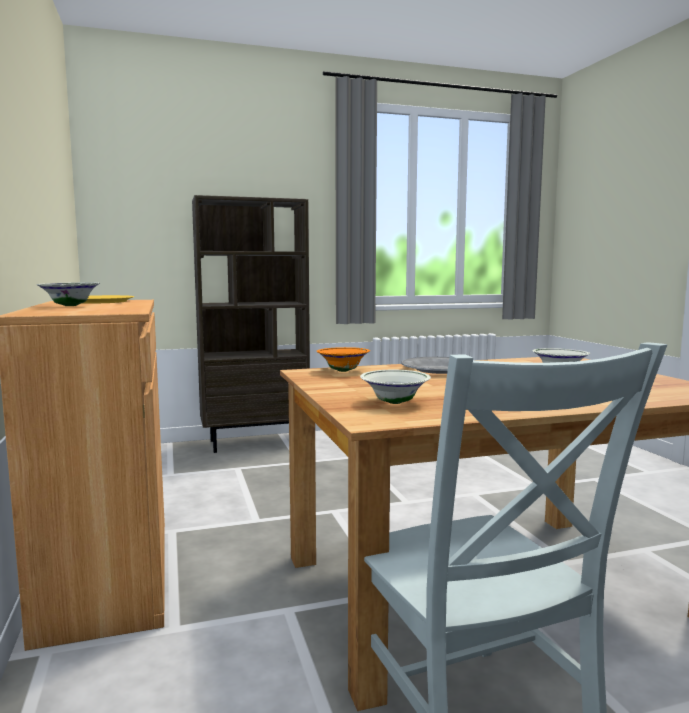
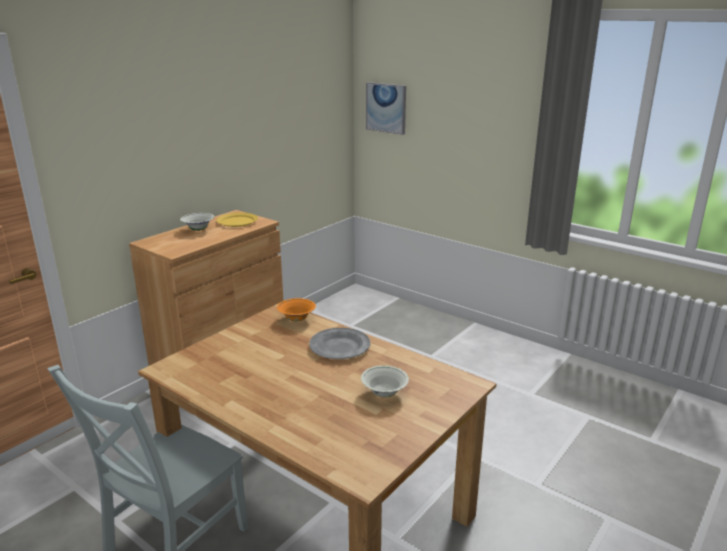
camera: 55 degrees right, 15 degrees up
(133, 201) = (386, 108): none -> picture
(255, 442) = (442, 323): brown bookcase -> none
(394, 402) = (213, 362): white bowl -> none

